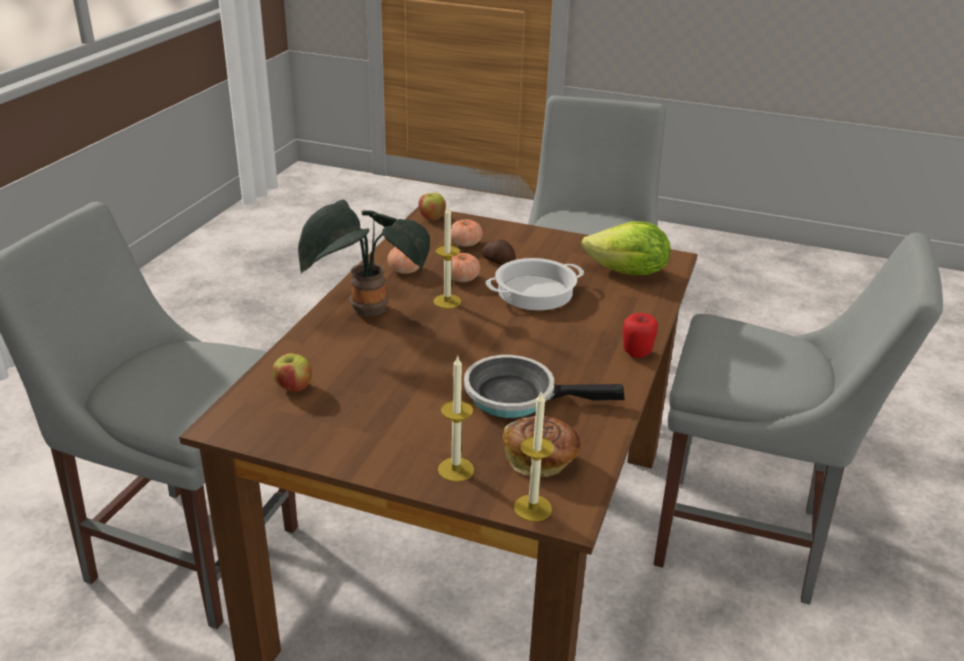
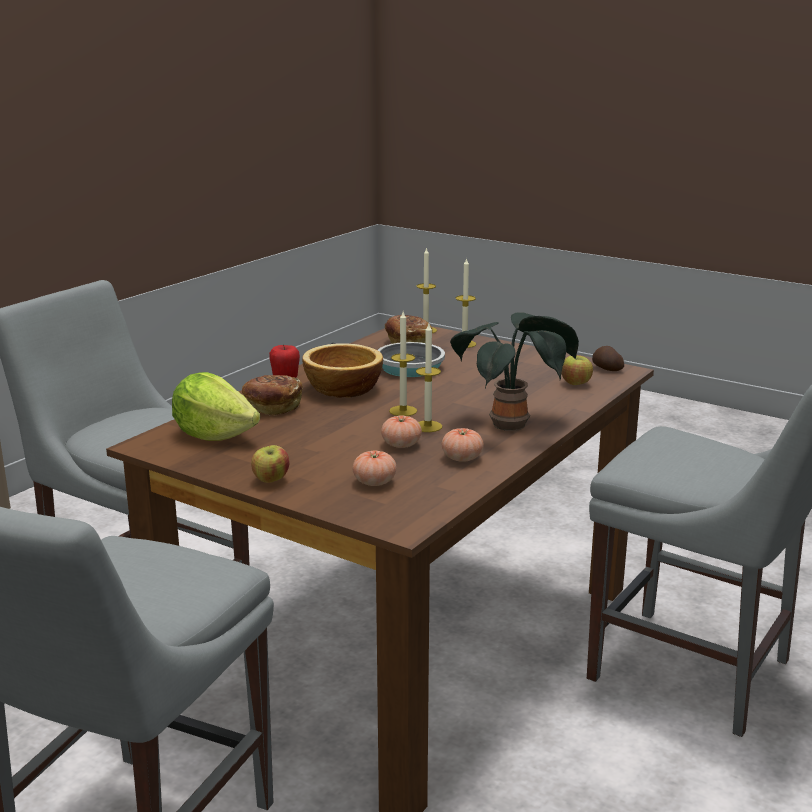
camera: 165 degrees left, 10 degrees down
(431, 218) = (402, 523): apple -> apple (271, 480)
(480, 319) = (403, 411): none -> candle
(498, 261) = (347, 458): potato -> potato (606, 369)
(535, 291) = (331, 427): cooking pot -> none
(564, 345) = (341, 389): none -> bowl
(610, 310) = (272, 407): none -> bread

